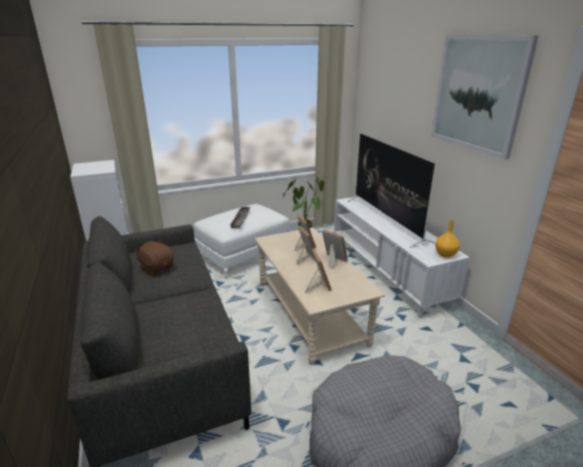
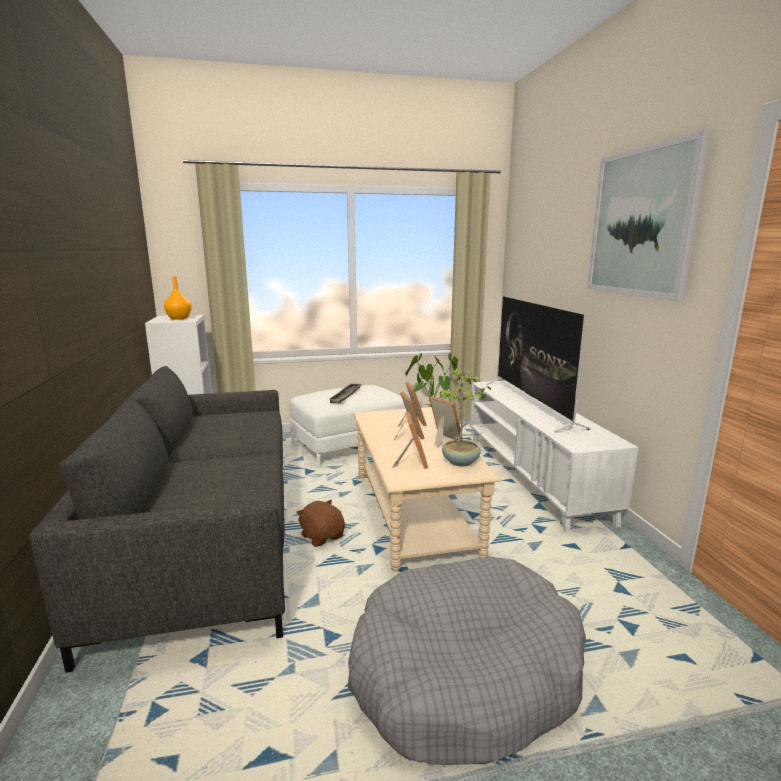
camera: 10 degrees right, 10 degrees down
(157, 268) = (218, 429): brown plush toy -> brown plush toy (322, 536)
(353, 282) = (461, 462): none -> potted plant
(446, 254) = (603, 442): orange vase -> orange vase (179, 318)

